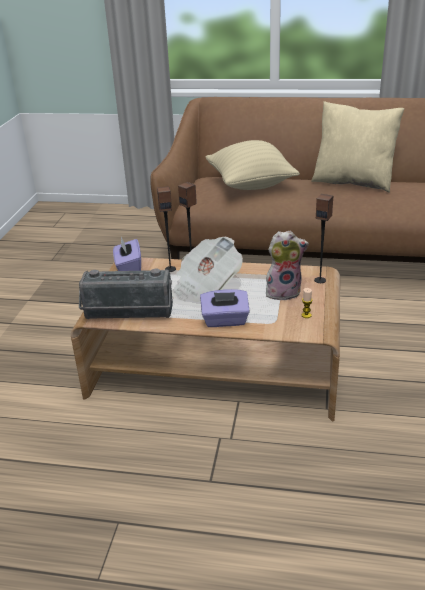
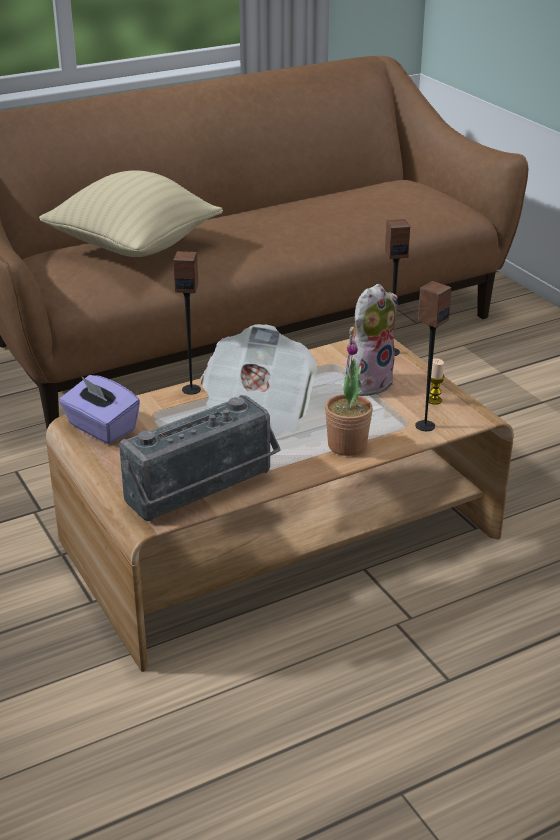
camera: 40 degrees left, 0 degrees up
(170, 269) = (168, 406): speaker -> speaker (424, 426)
(225, 321) = (347, 445): purple tissue box -> potted plant
(353, 182) = (272, 208): beige pillow -> none

